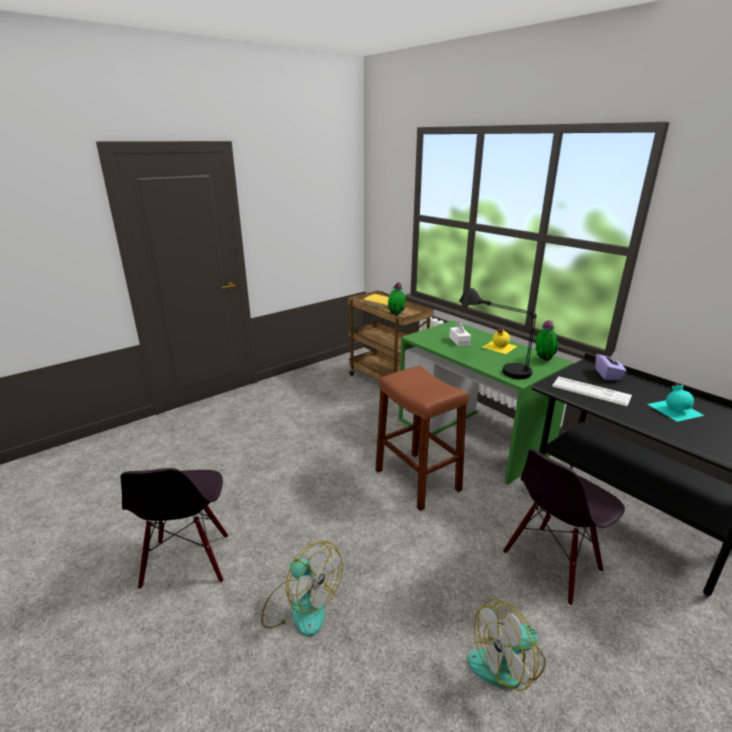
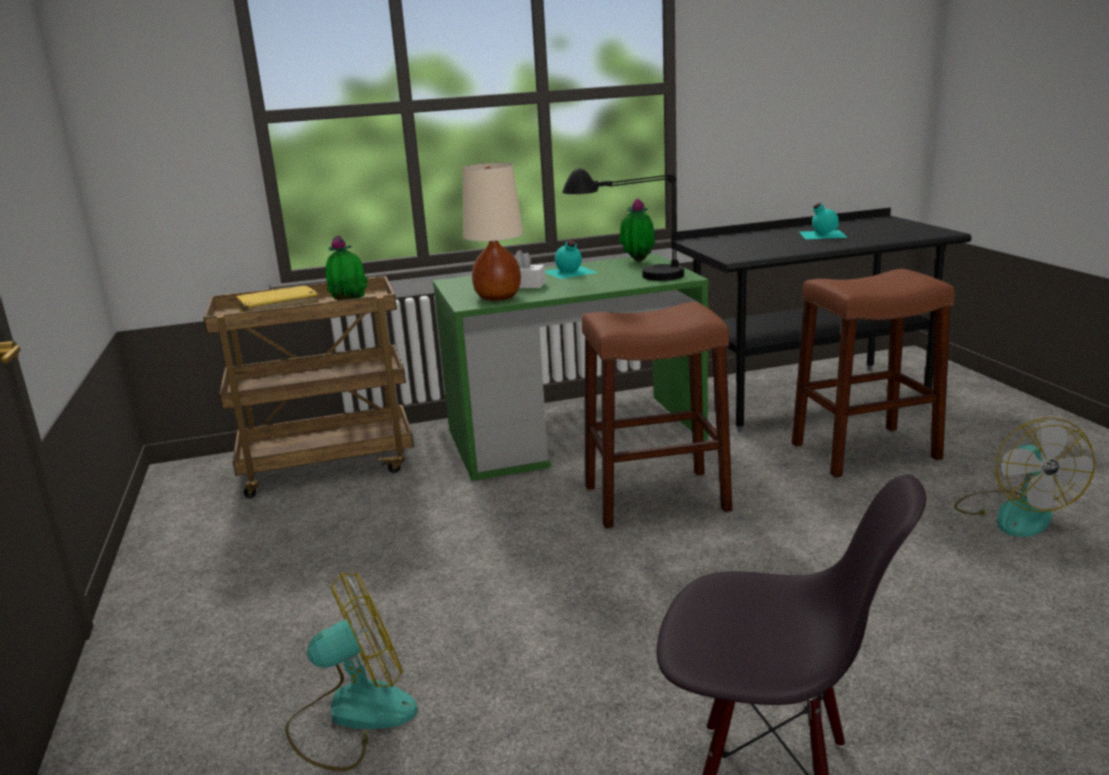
camera: 65 degrees left, 5 degrees down
(300, 605) = (914, 653): fan -> fan (352, 716)
(431, 340) = (497, 297): none -> beige table lamp
(499, 346) = (569, 272): yellow bottle -> turquoise bottle
(552, 563) = (864, 451): black chair -> brown stool
(590, 391) = (764, 249): keyboard -> none
(608, 375) = (726, 239): purple tissue box -> none

